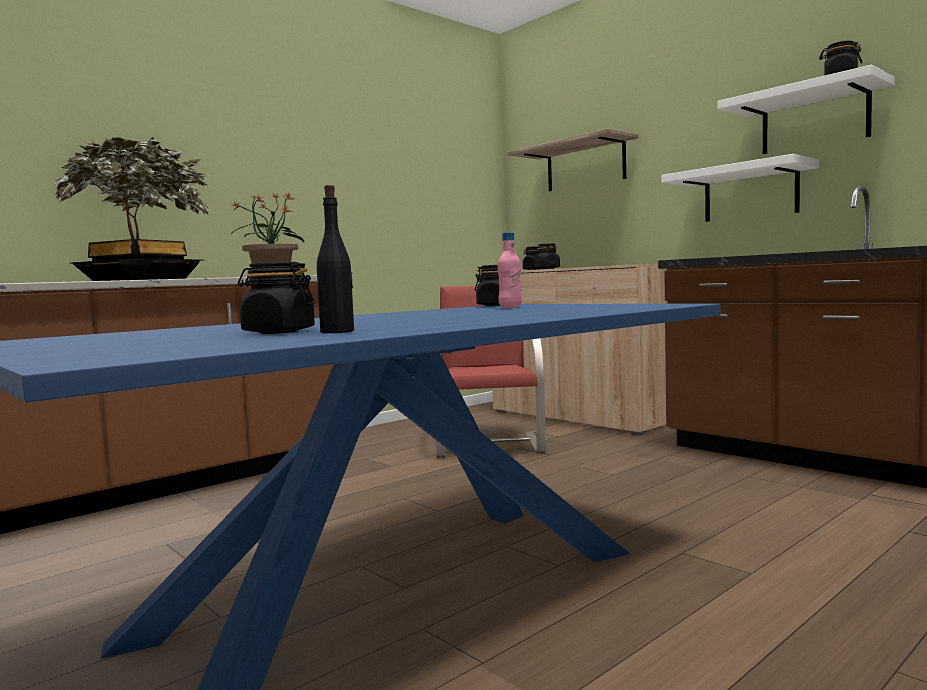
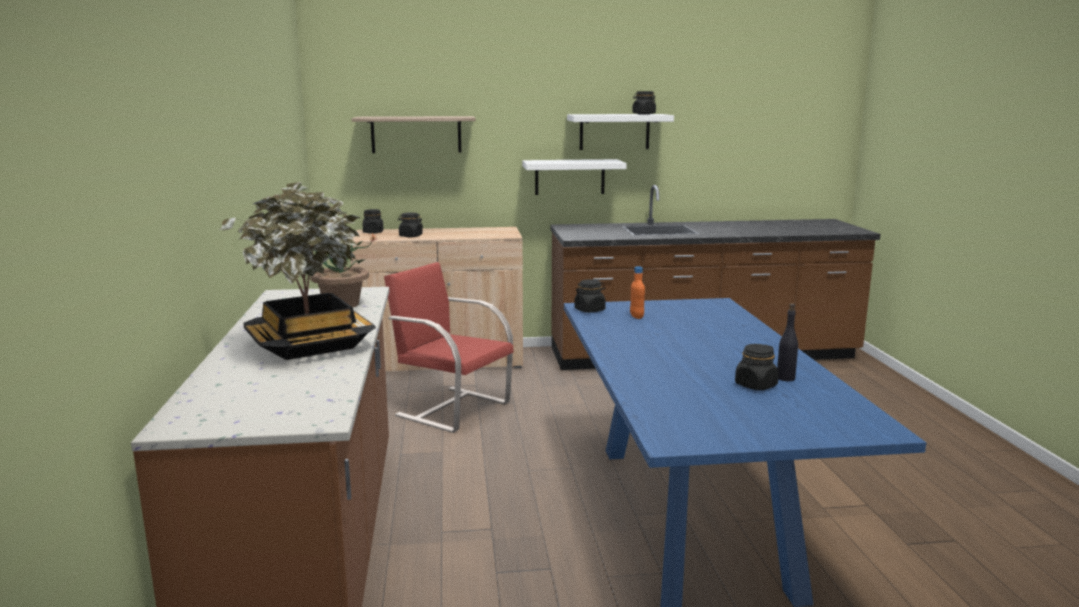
camera: 55 degrees left, 10 degrees up
(510, 307) = (636, 316): pink bottle -> orange bottle

